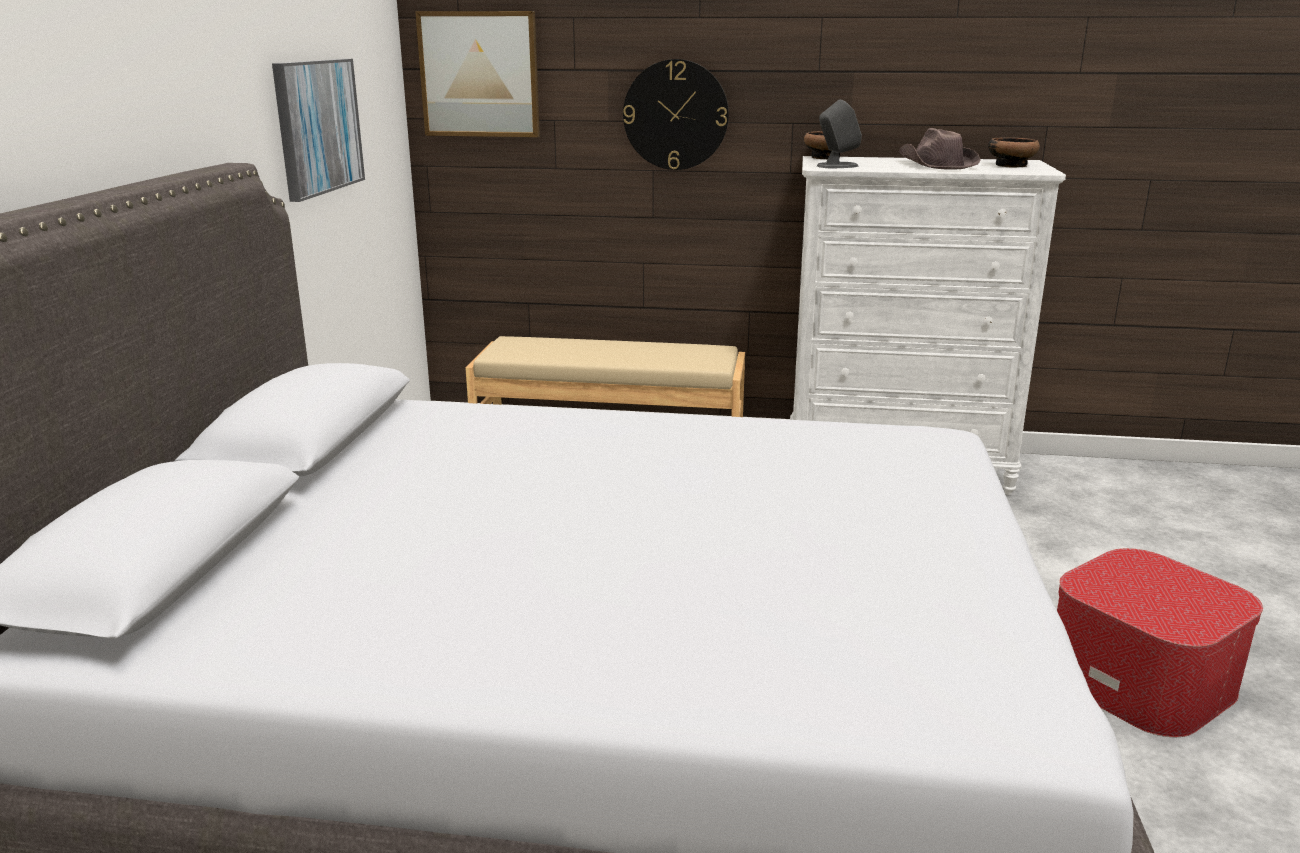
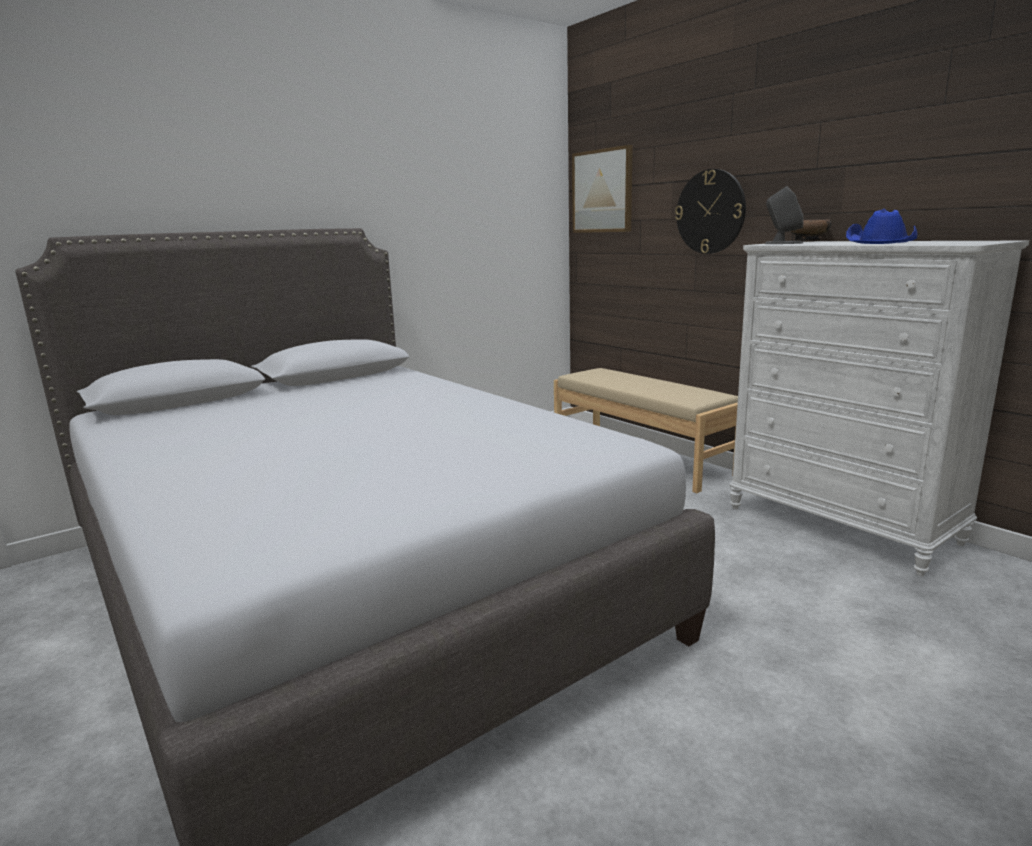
camera: 45 degrees right, 5 degrees down
(317, 126) = (460, 218): picture -> none
(936, 164) = (881, 242): brown hat -> blue hat
(1011, 165) = (961, 242): bowl -> none
(1141, 679) = (775, 746): ottoman -> none

